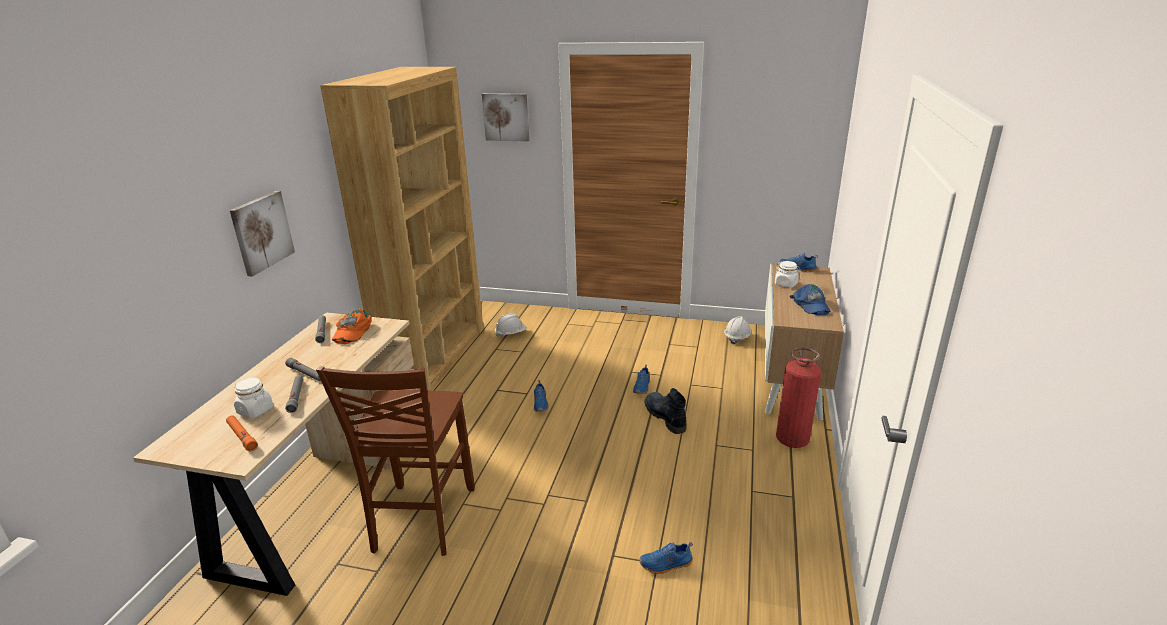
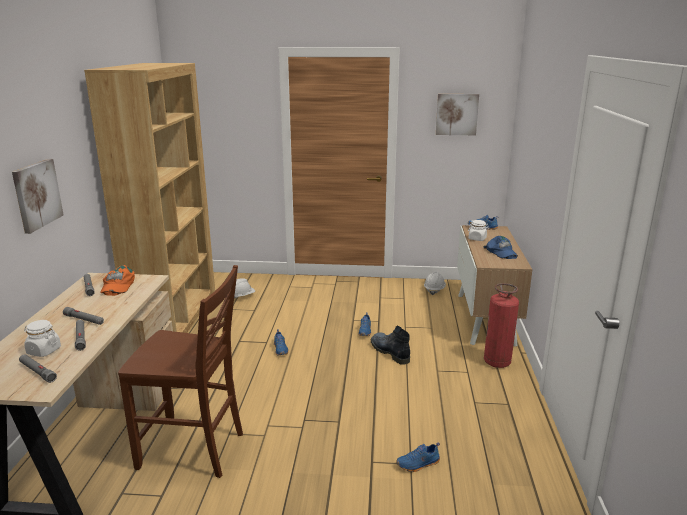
camera: 10 degrees left, 5 degrees down
(242, 436) = (37, 372): orange flashlight -> grey flashlight
(421, 520) = (194, 450): brown chair -> brown chair turned 75 degrees counterclockwise
(506, 117) = (232, 109): picture -> picture (456, 114)

